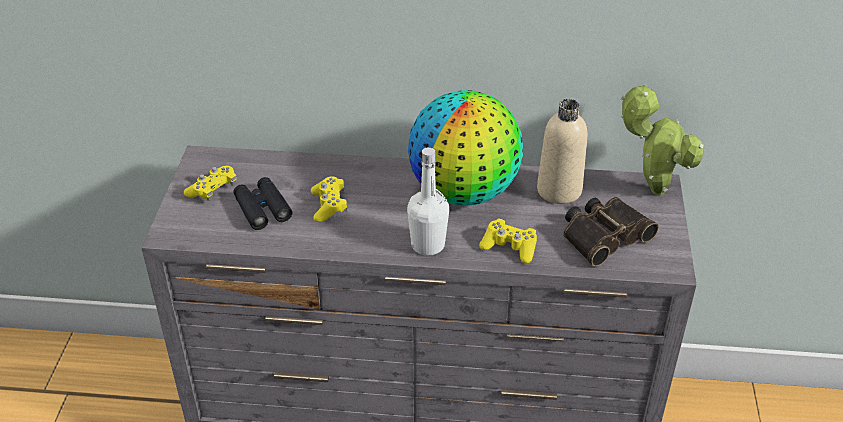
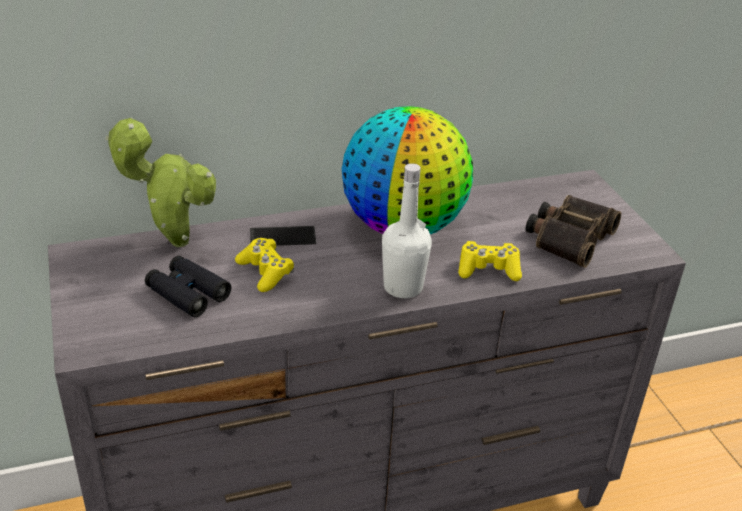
camera: 25 degrees left, 5 degrees down
(213, 190) = (112, 286): yellow game controller -> none
(361, 178) = (282, 237): none -> phone
(559, 190) = (496, 206): beige bottle -> none
(652, 189) = (580, 186): potted plant -> potted plant (173, 241)

